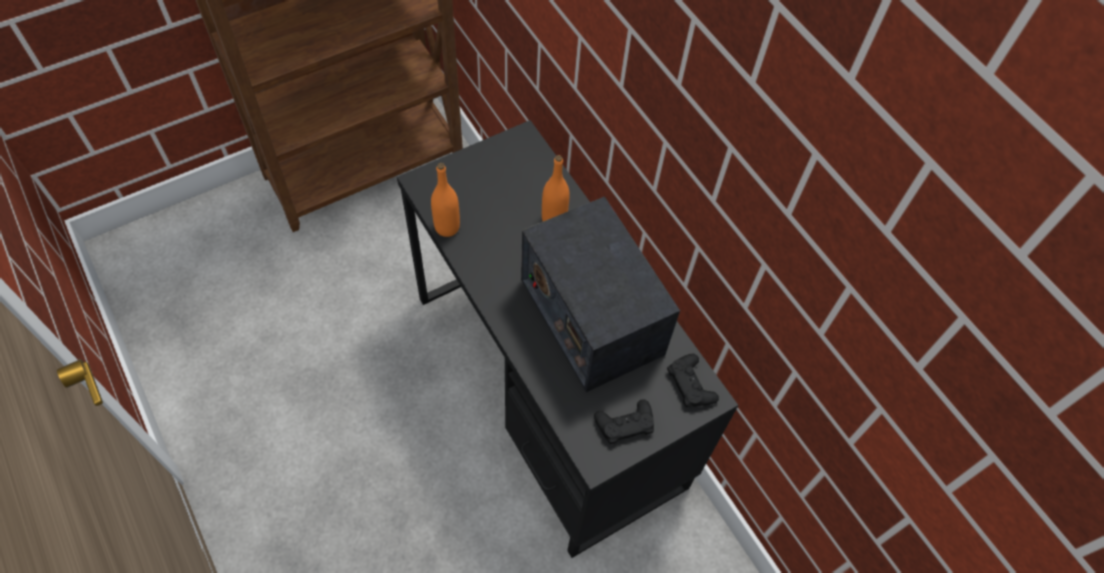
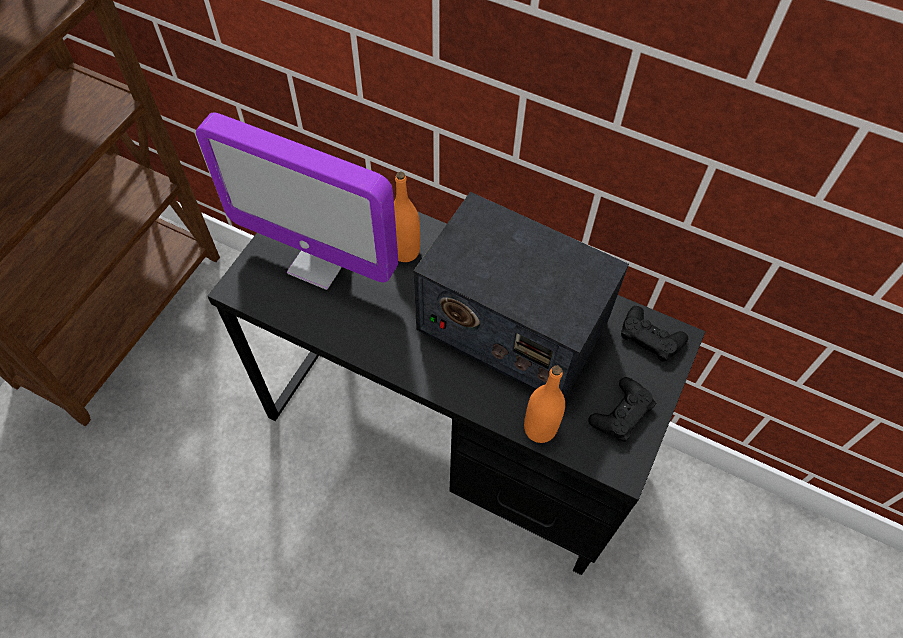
camera: 30 degrees left, 0 degrees up
(447, 227) = (301, 319): orange bottle -> orange bottle (540, 428)
(487, 194) = (319, 262): none -> monitor

